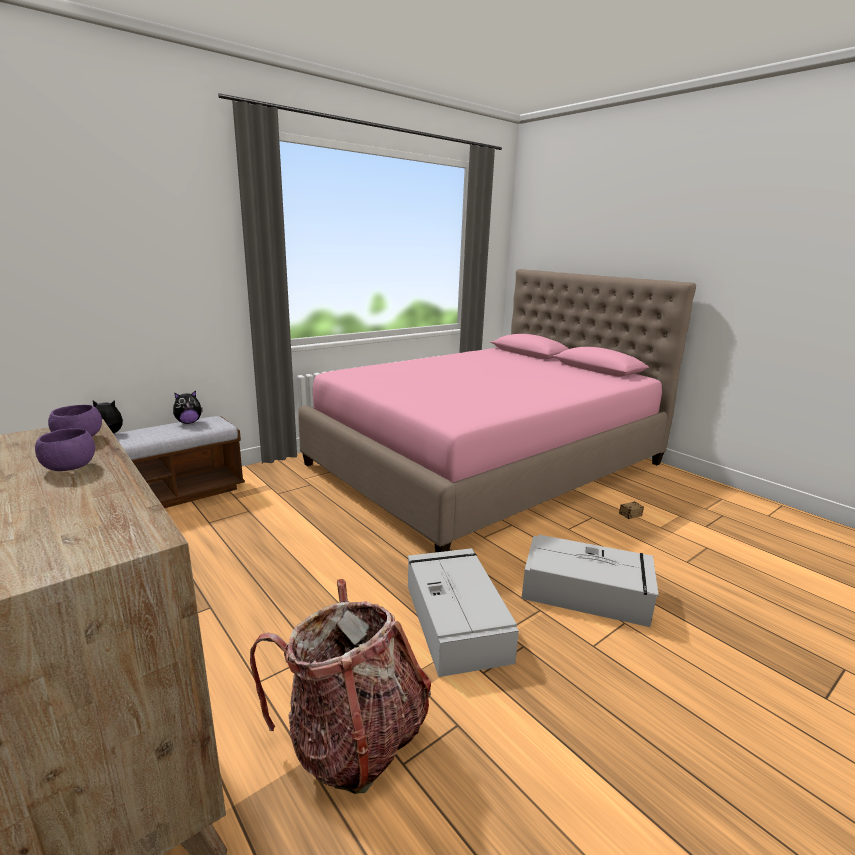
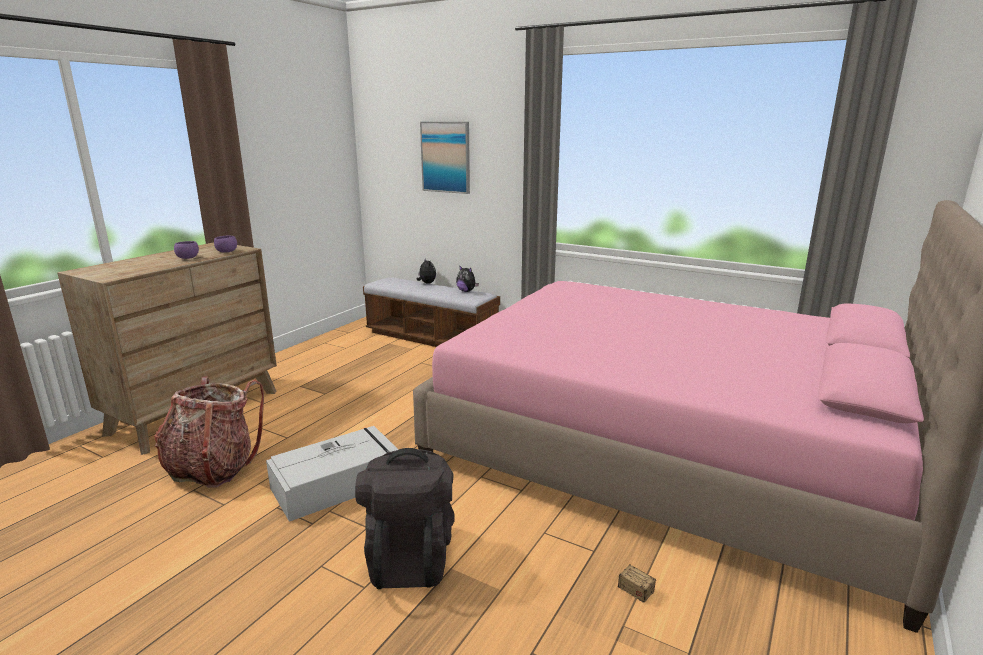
camera: 70 degrees right, 0 degrees up
(107, 252) = (446, 157): none -> picture
(587, 592) = (410, 557): grey storage box -> black backpack

